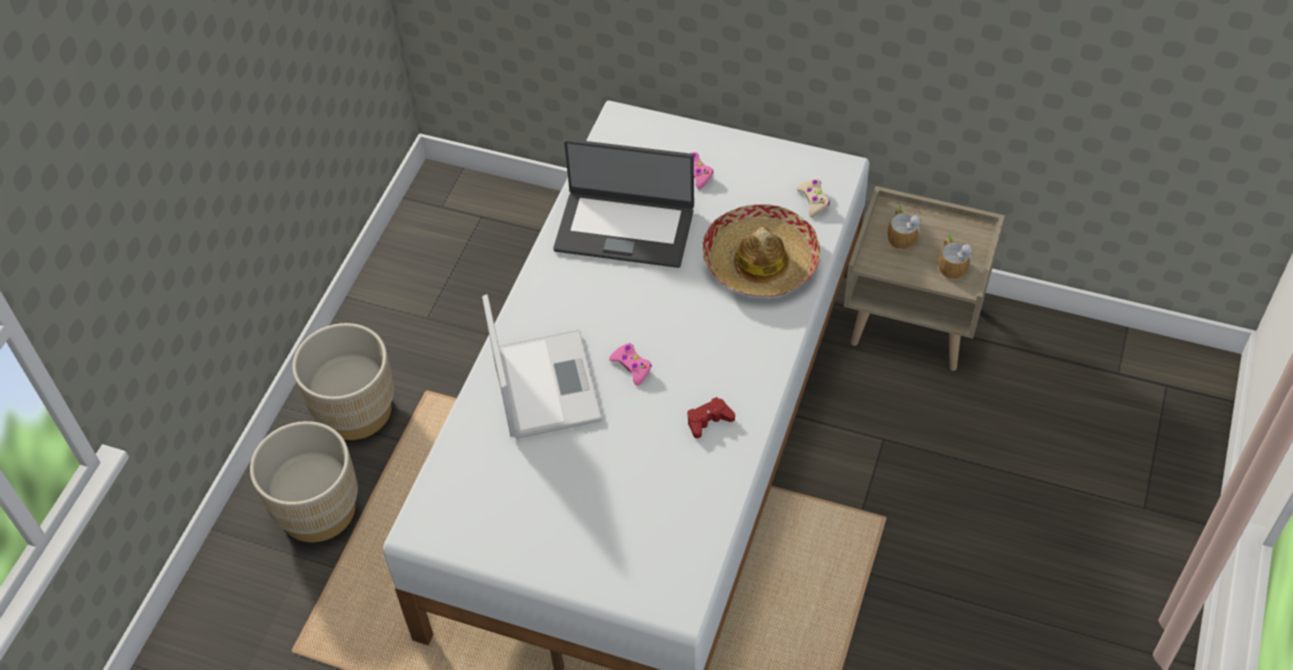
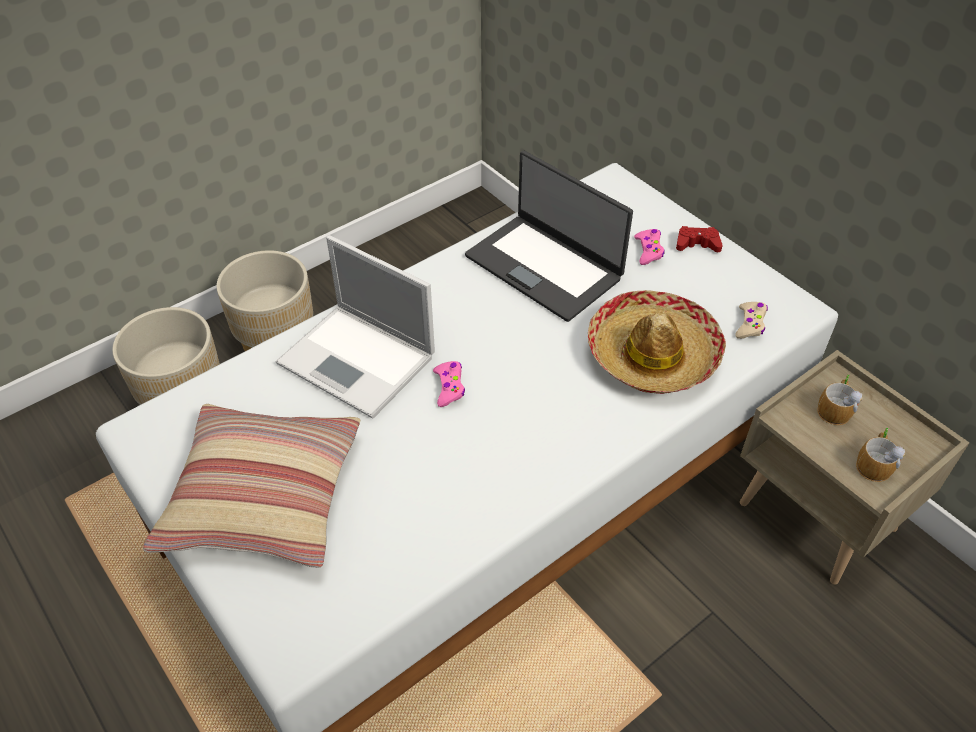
camera: 30 degrees right, 5 degrees down
(544, 383) = (359, 361): laptop -> laptop turned 105 degrees clockwise
(564, 520) = (263, 496): none -> pillow
(708, 420) = (480, 477): red game controller -> red game controller (697, 244)

